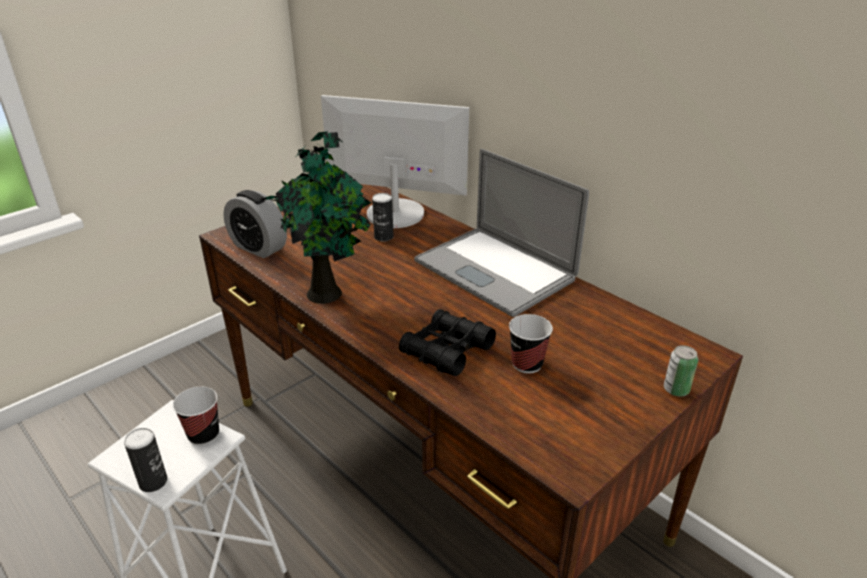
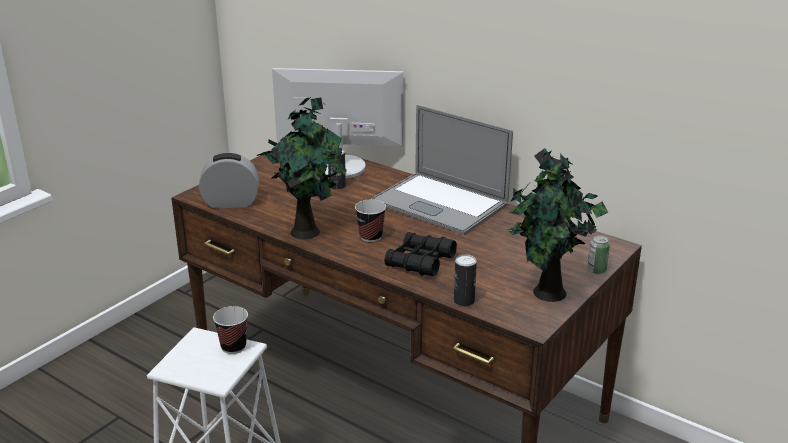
camera: 10 degrees left, 5 degrees down
(153, 482) = (208, 380): can -> can (464, 301)
(258, 247) = (231, 203): alarm clock -> alarm clock turned 150 degrees clockwise
(527, 364) = (484, 265): cup -> cup (370, 237)
(602, 421) = (548, 294): none -> potted plant

